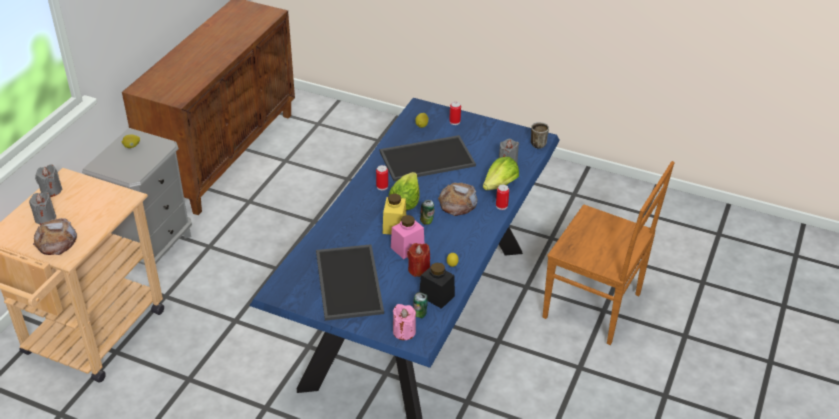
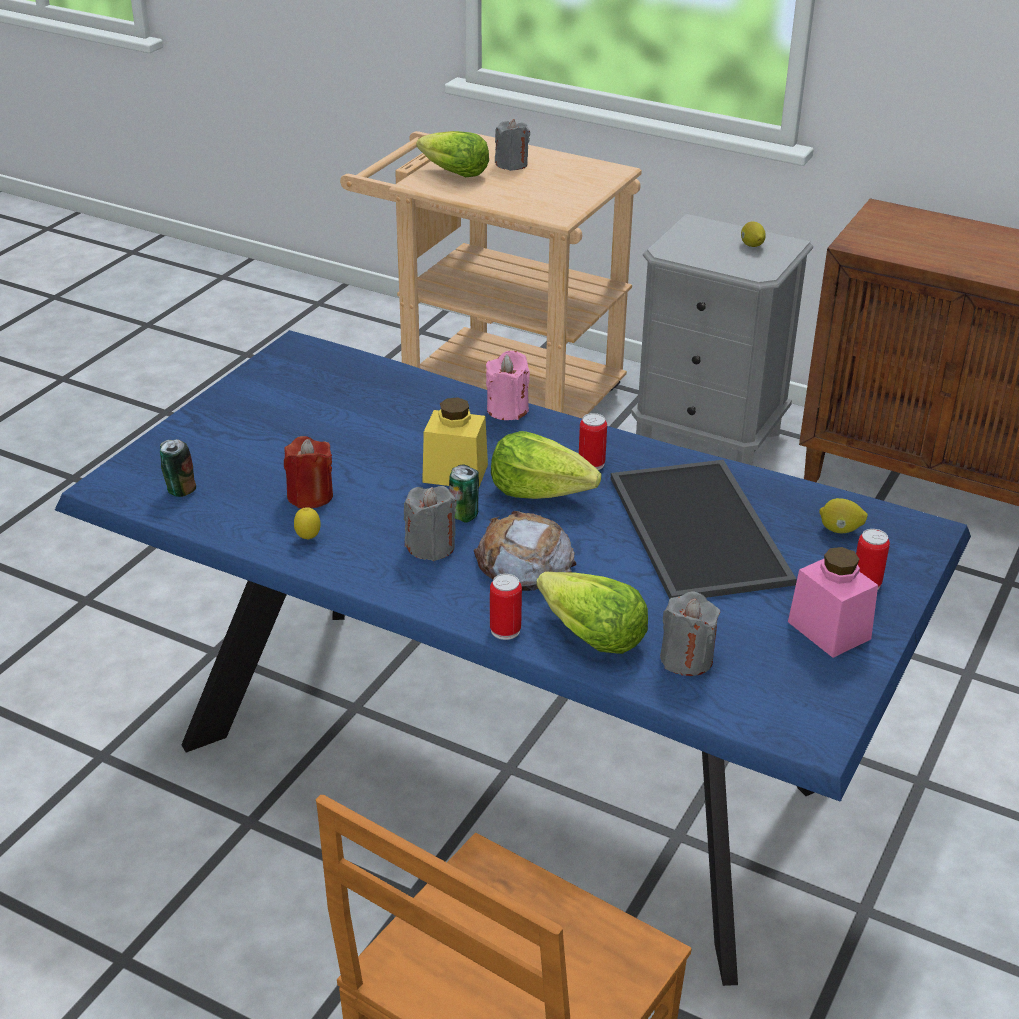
camera: 95 degrees right, 5 degrees down
(51, 191) = (577, 164): grey candle -> grey candle (431, 546)
(56, 241) = (453, 173): bread -> lettuce
(347, 281) = (301, 415): tray -> none
(404, 332) = (141, 470): pink candle -> pink candle (507, 409)
(407, 248) = (381, 486): pink jar -> pink jar (829, 630)
(436, 296) = (223, 513): black jar -> none
(538, 143) = (787, 730): mug -> none

